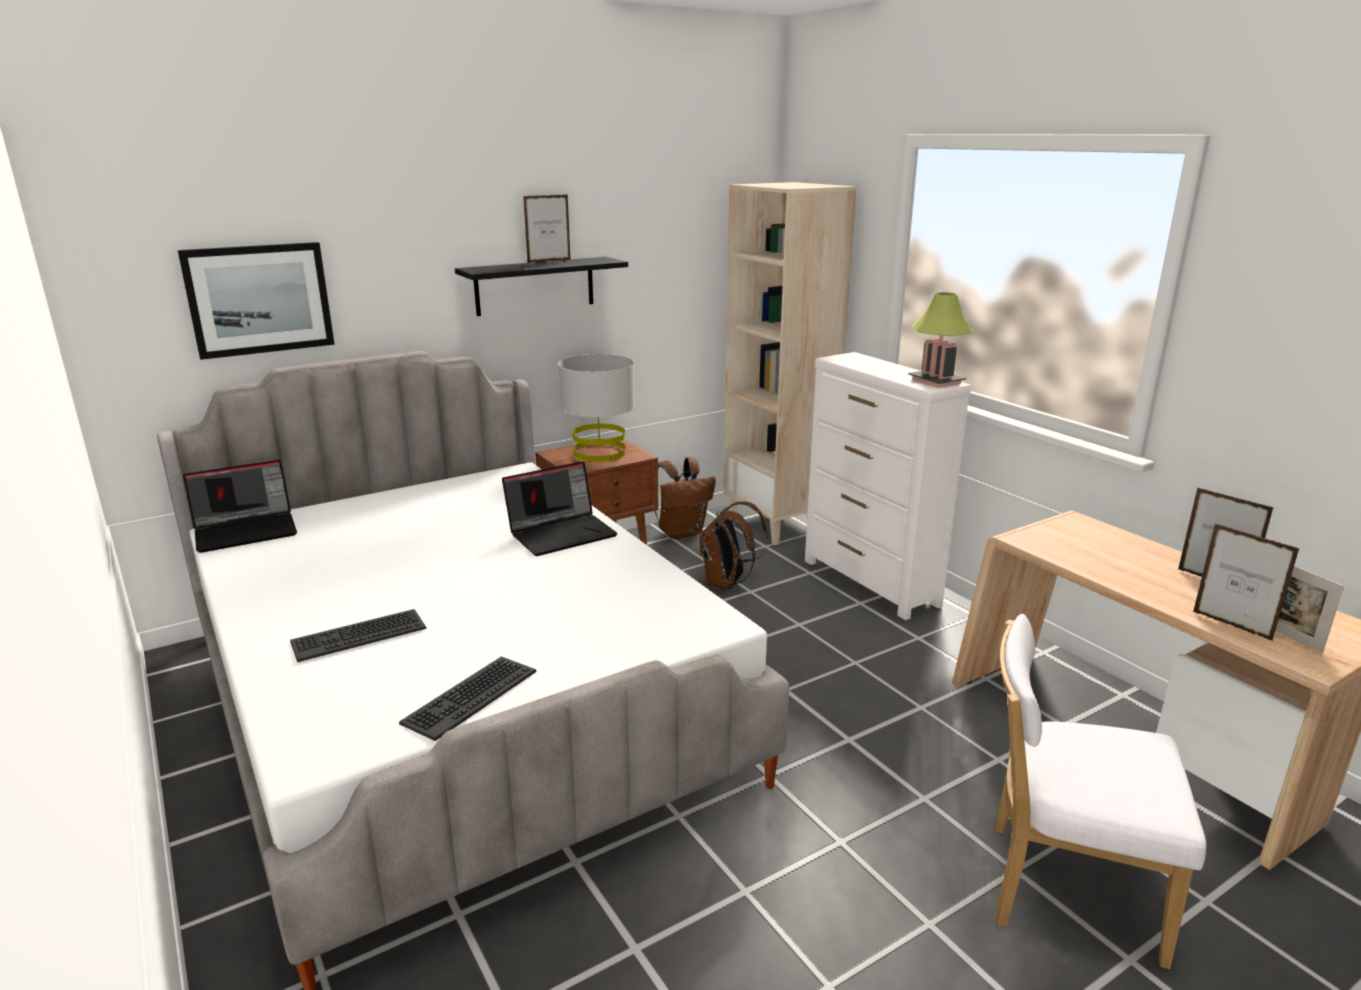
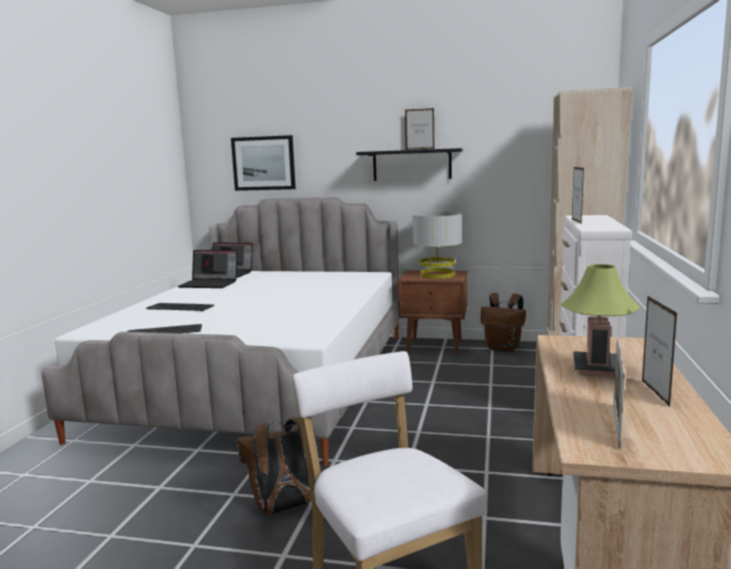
camera: 45 degrees right, 10 degrees down
(562, 533) = (332, 296): laptop -> laptop (210, 284)
(727, 583) = (483, 377): brown backpack -> brown backpack (284, 508)
(936, 381) = (607, 227): table lamp -> table lamp (596, 367)
(1231, 626) = (582, 413): picture frame -> picture frame (576, 221)

